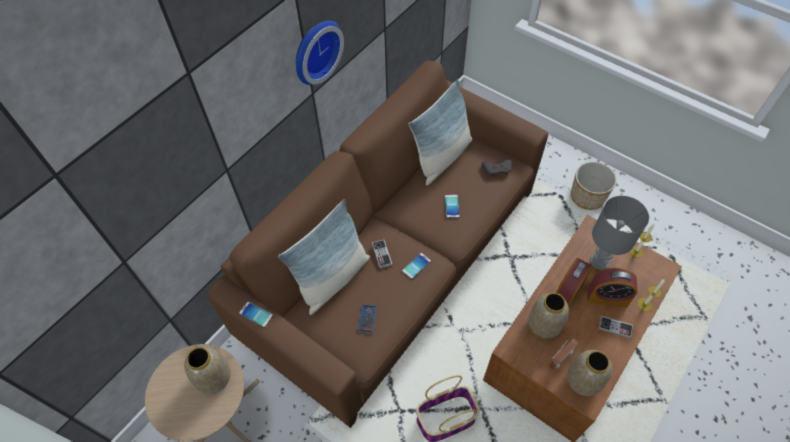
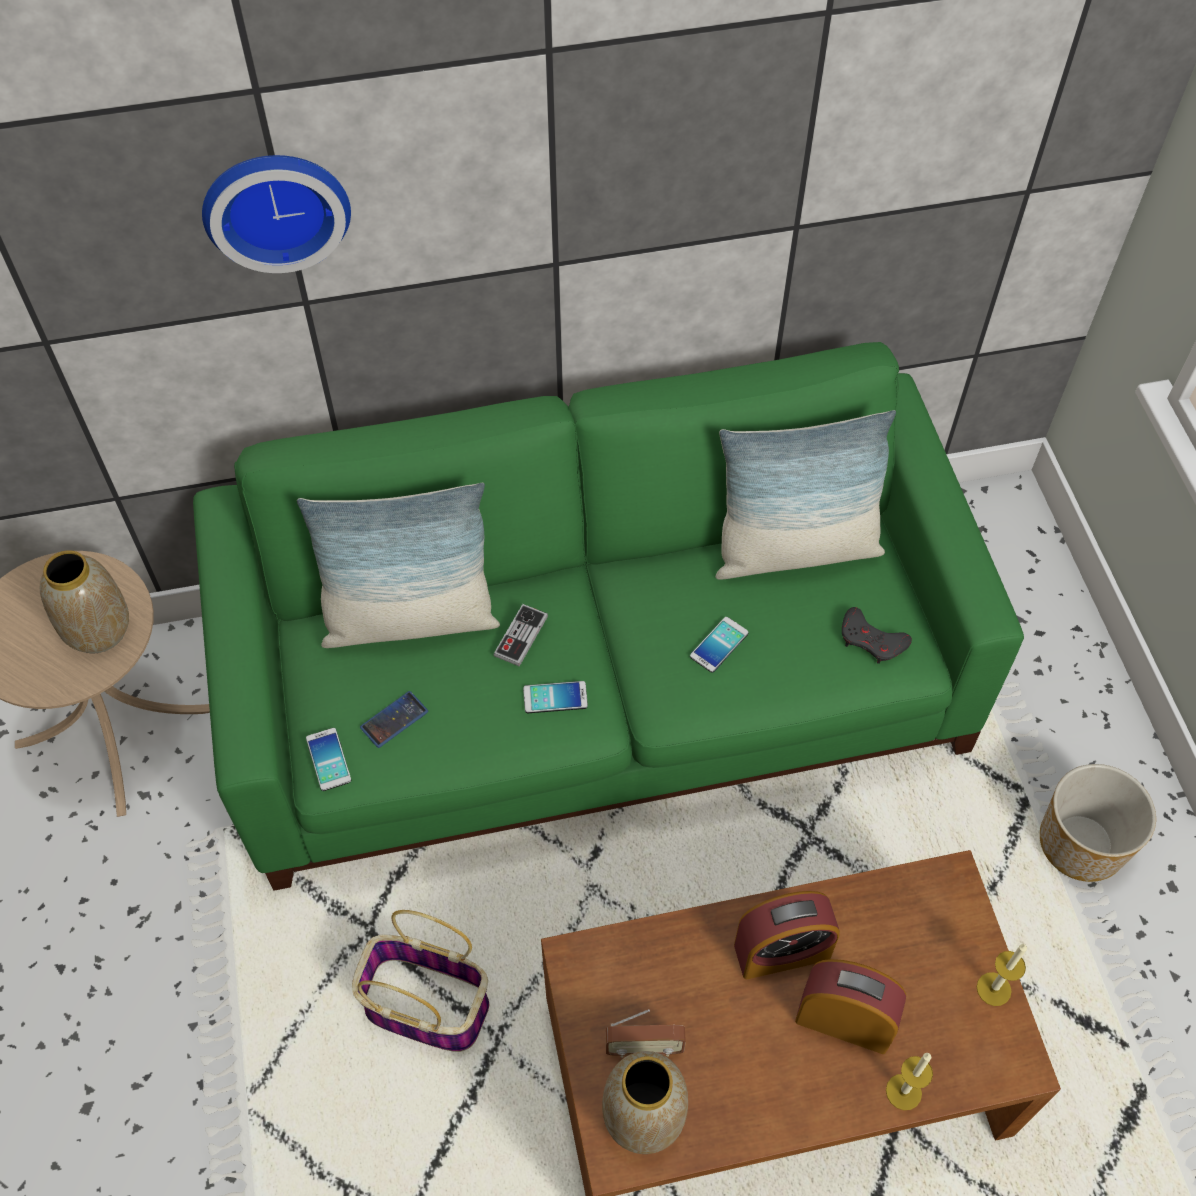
camera: 40 degrees right, 0 degrees up
(256, 314) = (224, 577): phone -> phone (328, 759)
(314, 50) = (573, 183): wall clock -> wall clock (276, 205)
(396, 261) = (600, 689): brown sofa -> green sofa
(544, 325) = (676, 970): vase -> none
(599, 262) = (898, 949): grey table lamp -> none
(607, 297) = (844, 1020): alarm clock -> alarm clock turned 150 degrees clockwise
(615, 327) = (801, 1082): game controller -> none

